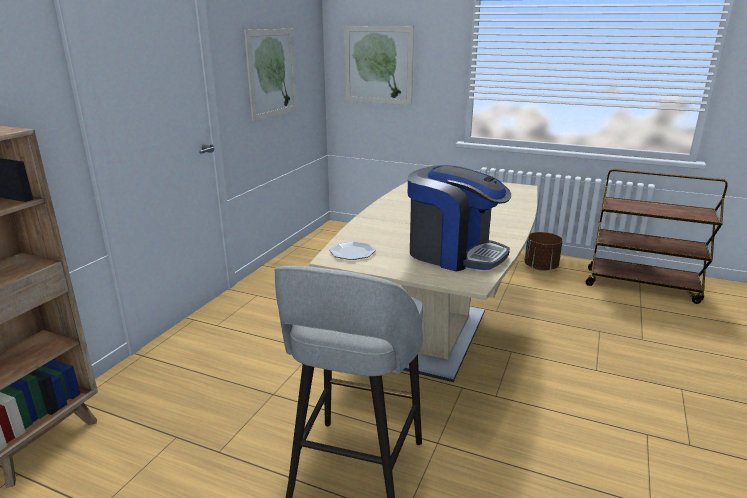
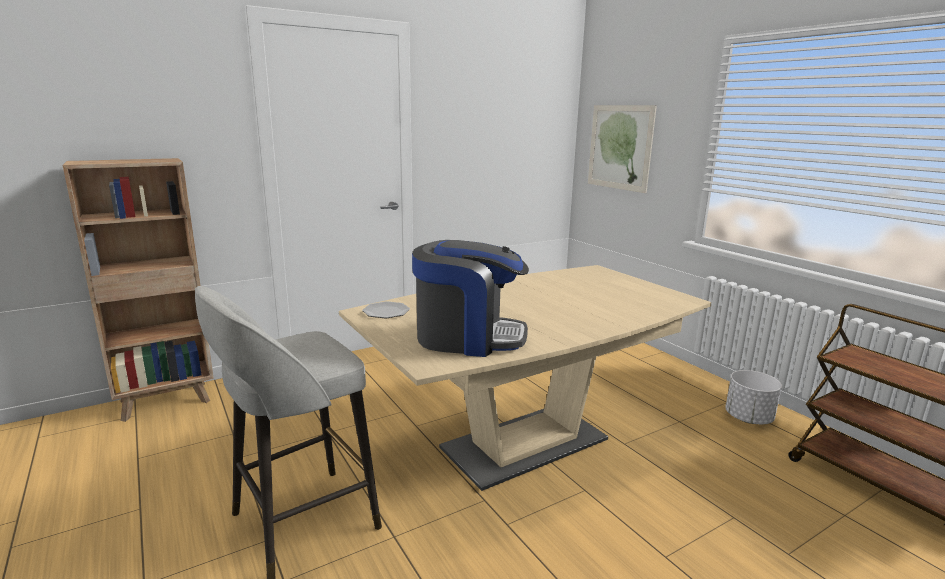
camera: 35 degrees right, 5 degrees down
(272, 73) = (492, 147): picture -> none
(454, 253) = (468, 337): coffee machine -> coffee machine turned 60 degrees counterclockwise
(540, 267) = (748, 418): brown planter -> white planter

